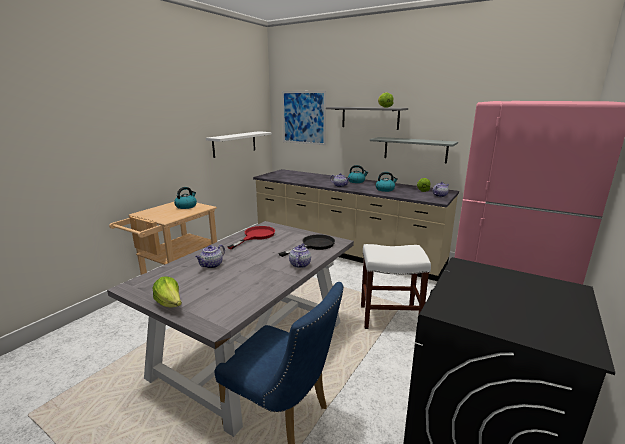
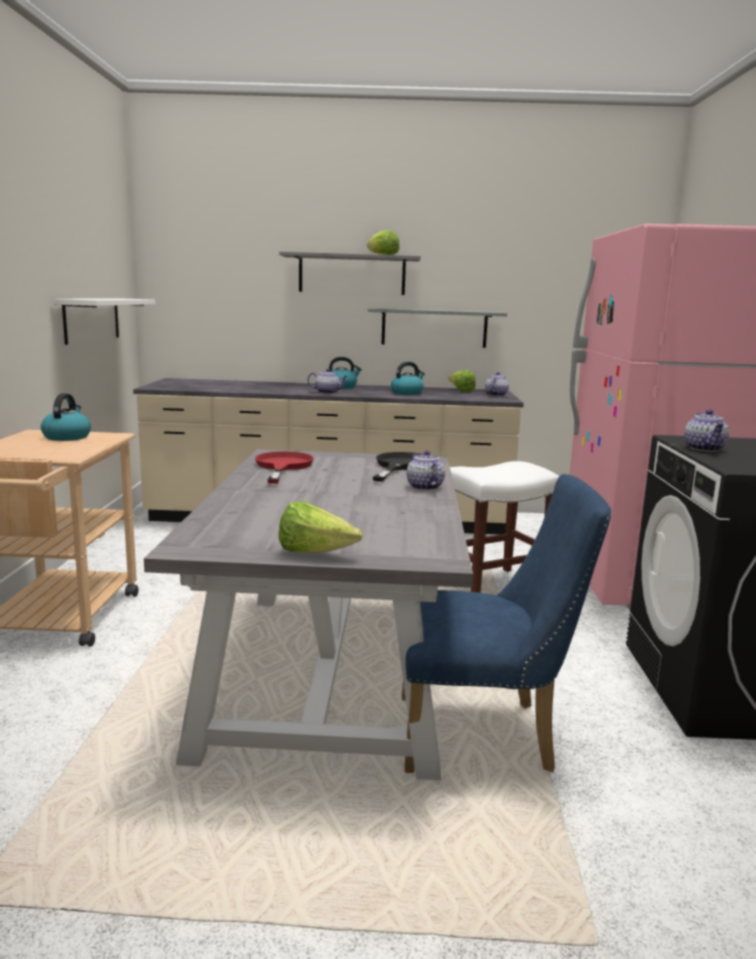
camera: 30 degrees left, 5 degrees down
(211, 265) = (282, 505): teapot -> teapot (705, 449)
(303, 117) = (215, 274): picture -> none

